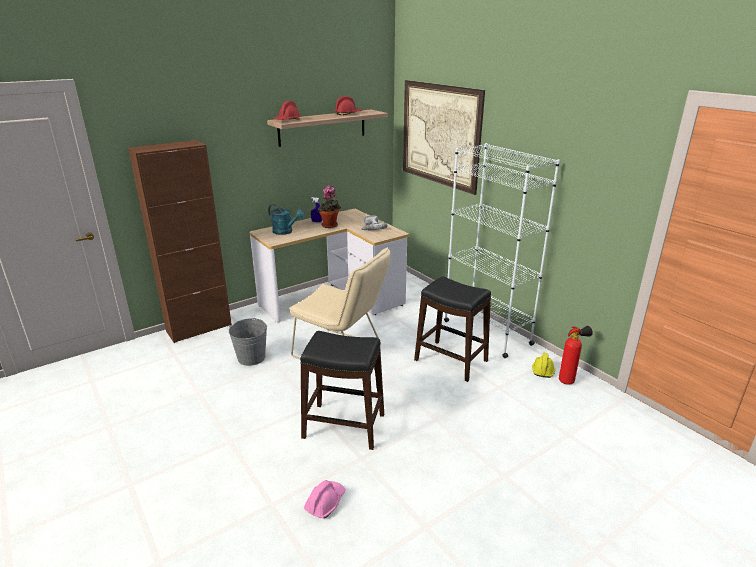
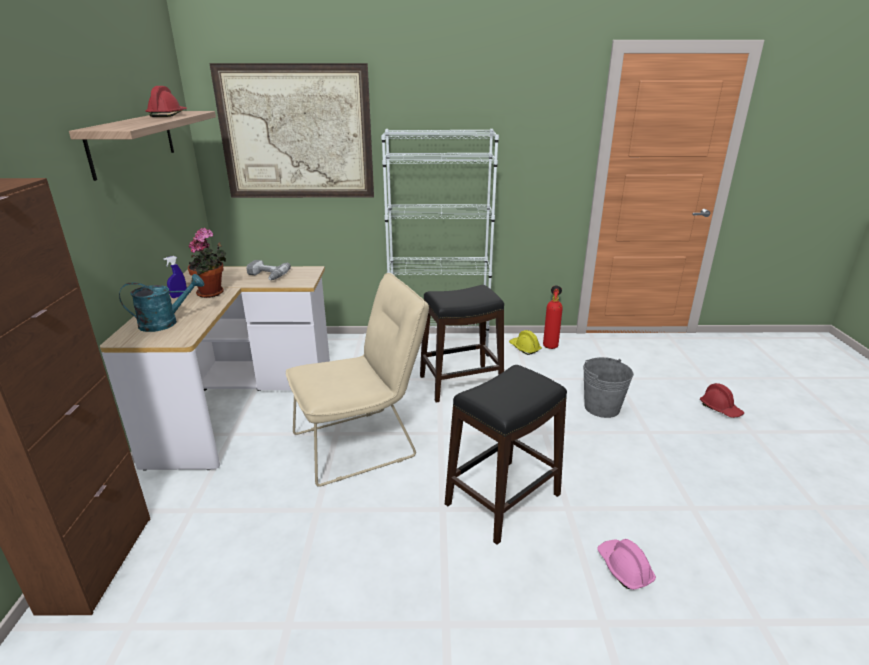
camera: 55 degrees left, 0 degrees up
(251, 357) = (269, 528): grey bucket -> grey bucket (602, 407)
(287, 120) = (114, 127): red hard hat -> red hard hat (720, 409)

